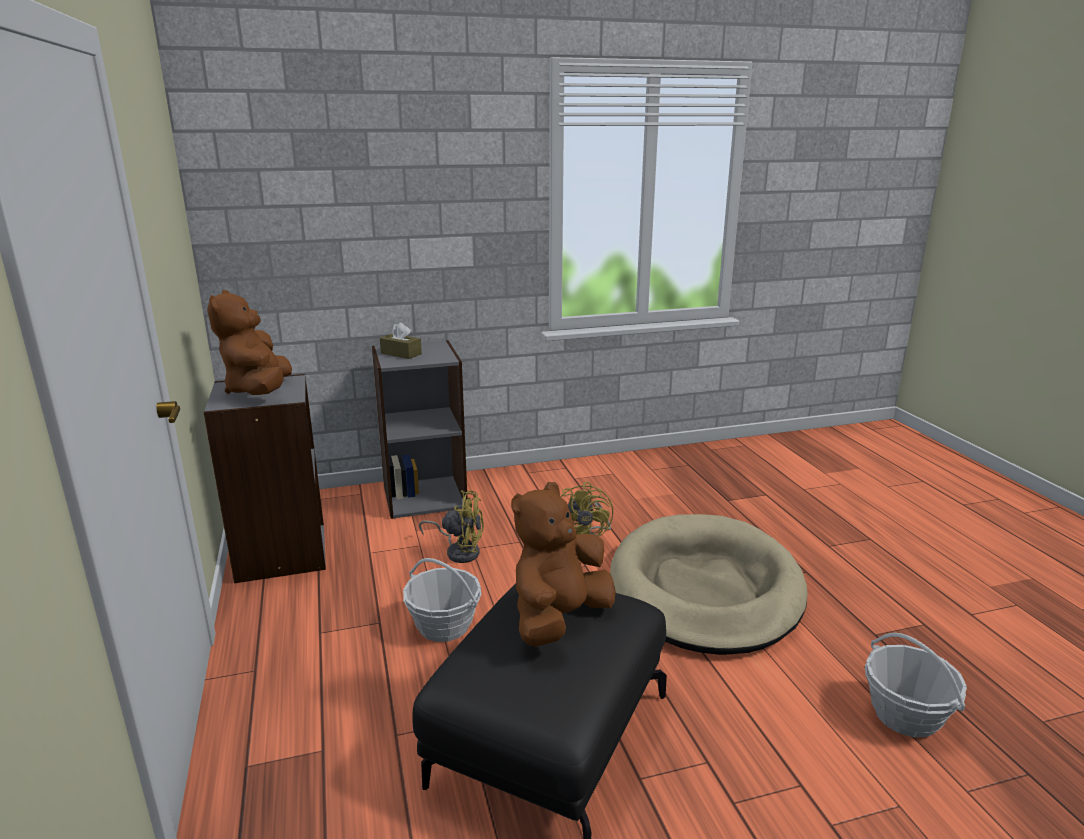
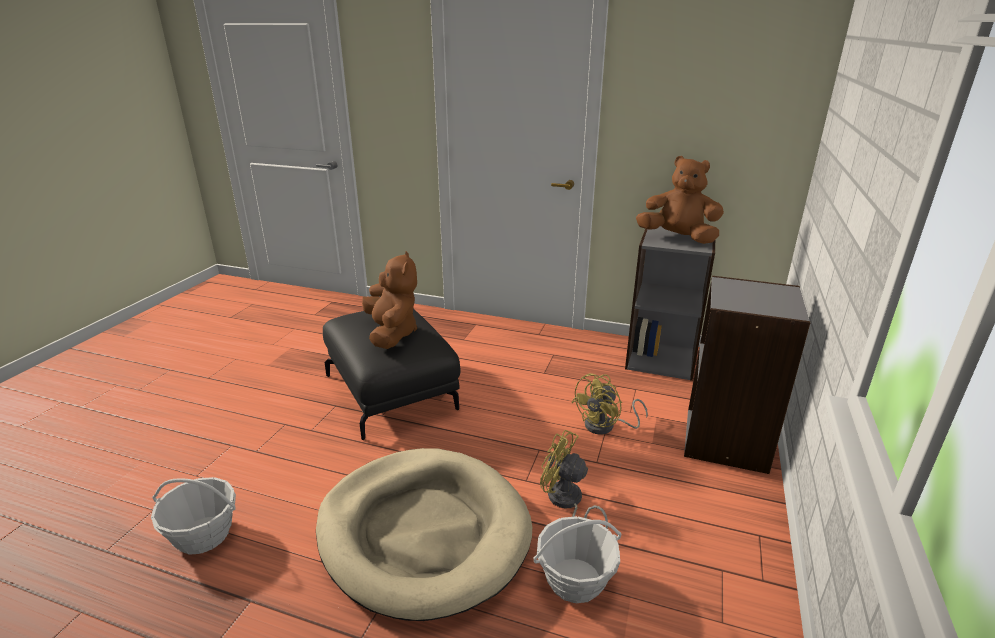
camera: 125 degrees right, 5 degrees up
(401, 353) = (757, 290): brown tissue box -> none
(444, 625) = (517, 391): basket -> basket (575, 580)

